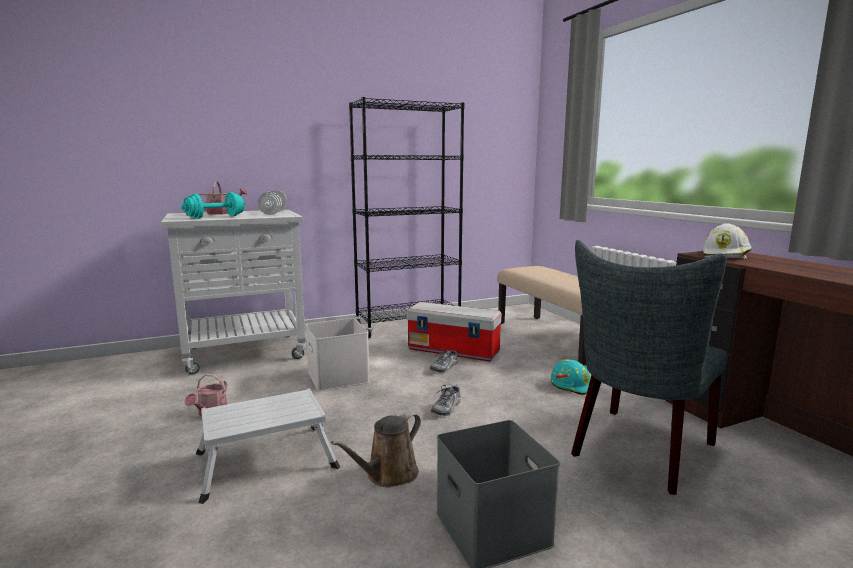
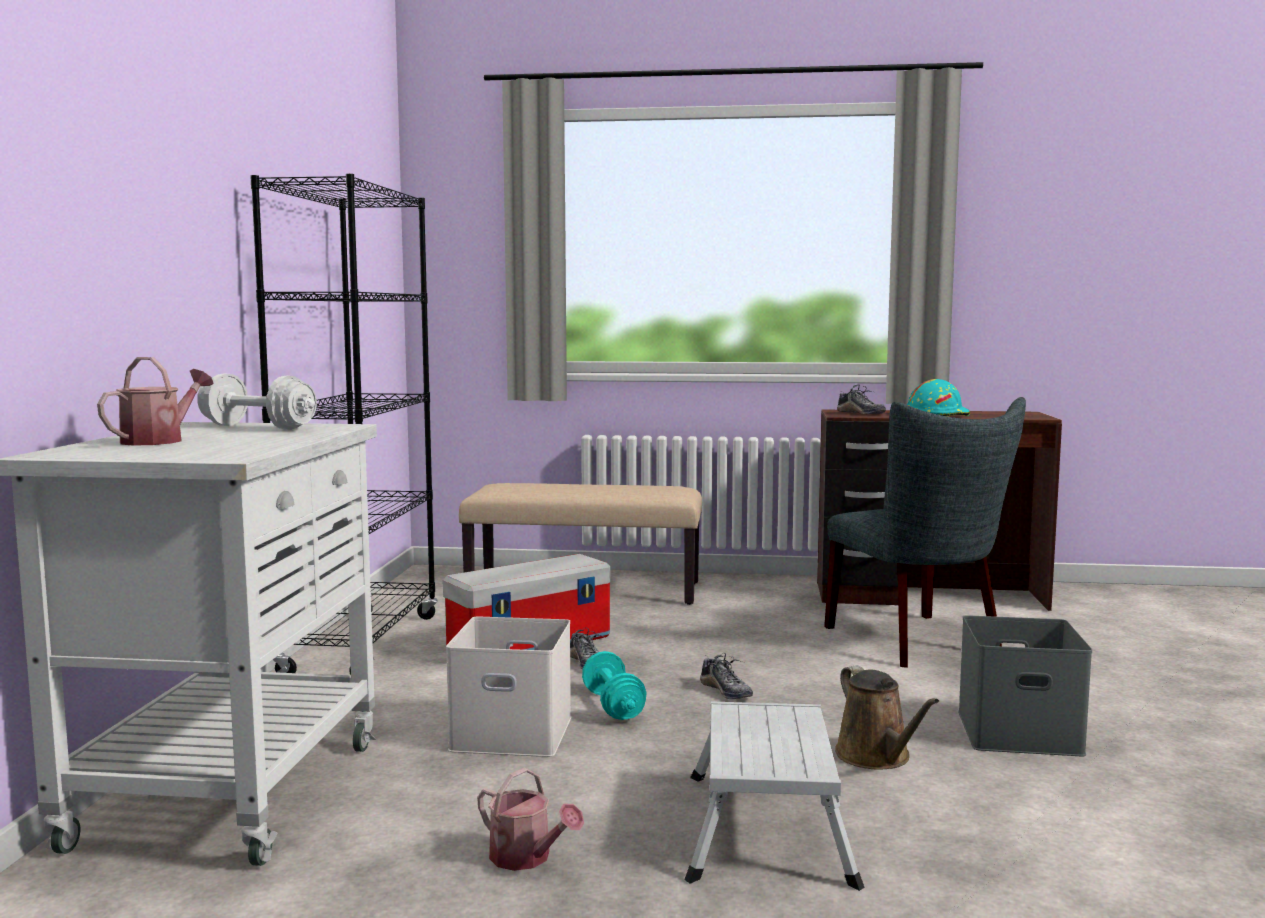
camera: 60 degrees left, 5 degrees down
(215, 217) = (250, 444): turquoise dumbbell -> turquoise dumbbell (613, 706)
(573, 385) = (740, 622): turquoise hard hat -> turquoise hard hat (937, 414)
(726, 255) = (861, 413): white hard hat -> shoe

